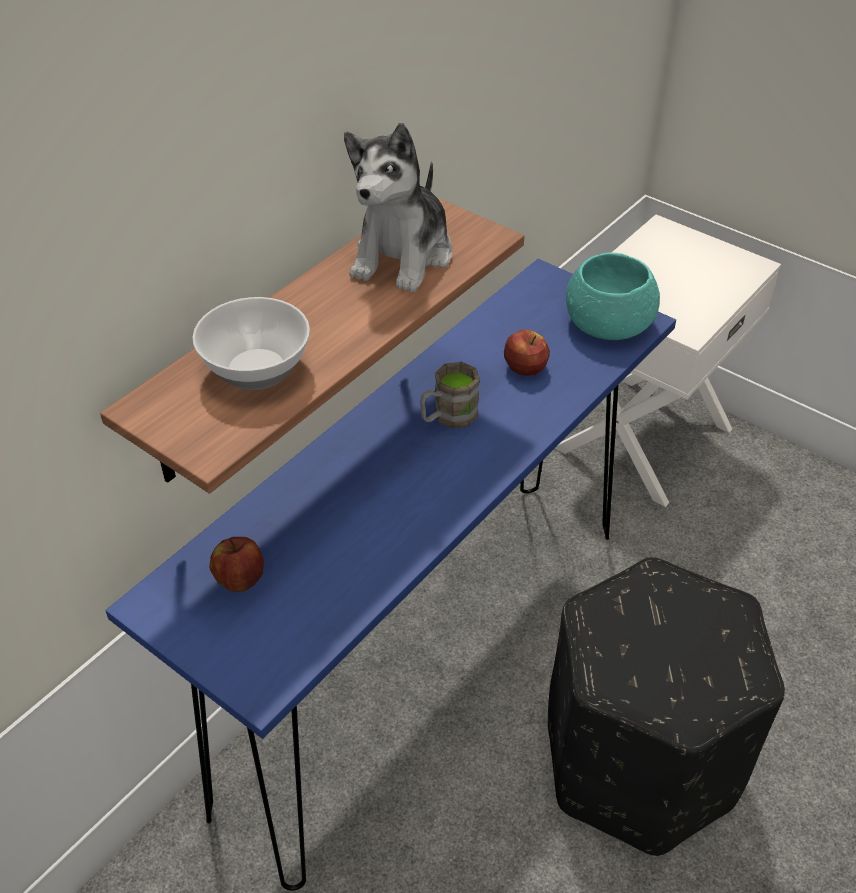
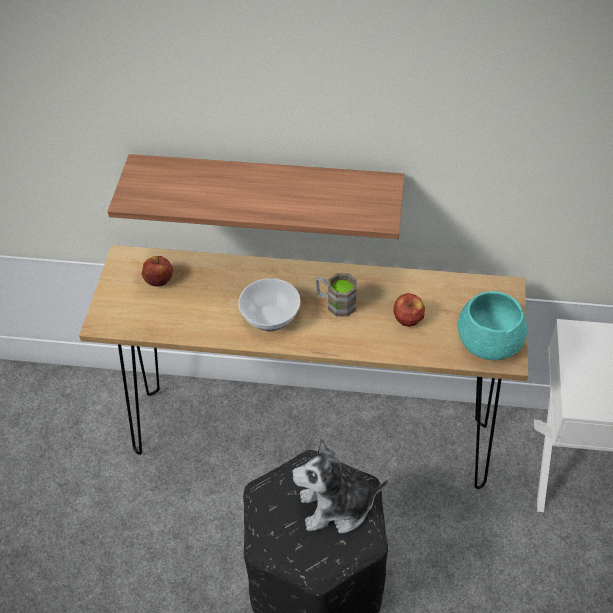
camera: 60 degrees right, 5 degrees up
(255, 371) = (193, 187): bowl -> bowl (269, 318)
(403, 256) = (332, 193): plush toy -> plush toy (336, 507)
(427, 661) = (310, 438): blue console table -> brown console table

